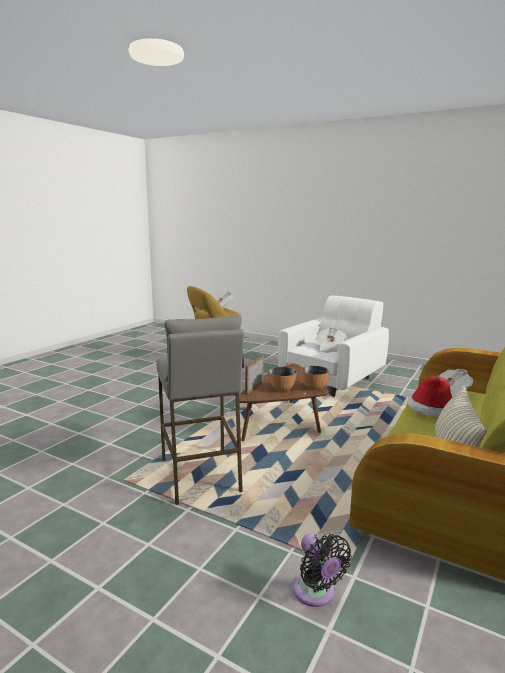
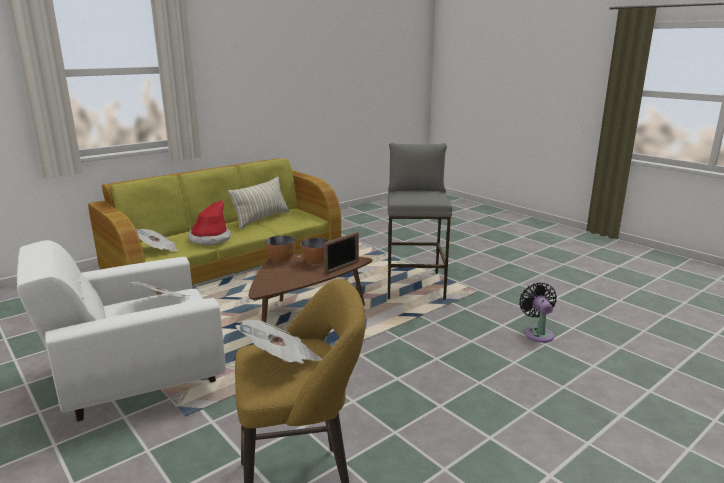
camera: 160 degrees left, 5 degrees up
(316, 594) = (377, 238): black fan -> black fan (538, 333)

